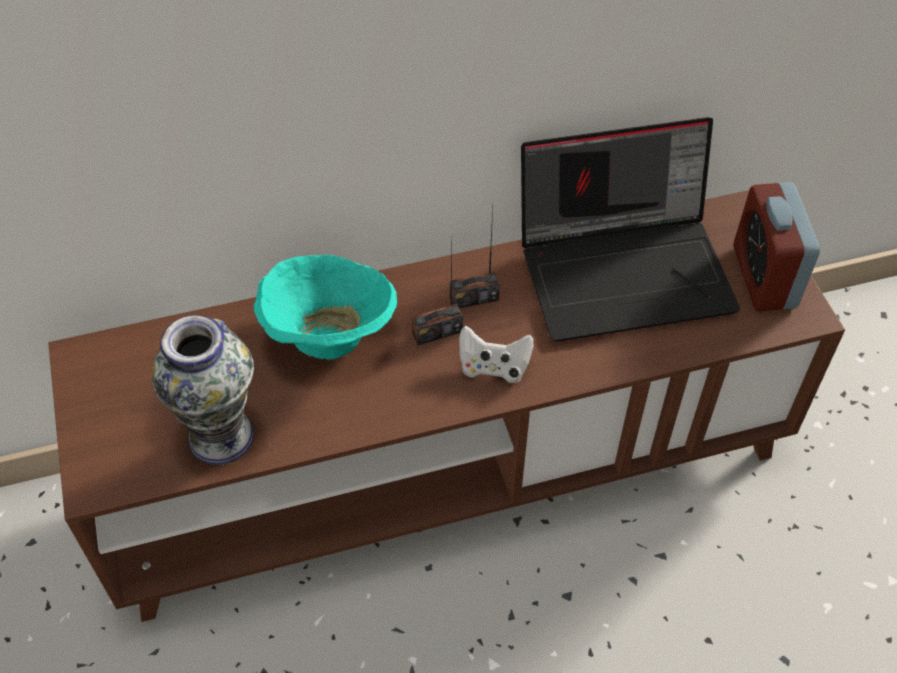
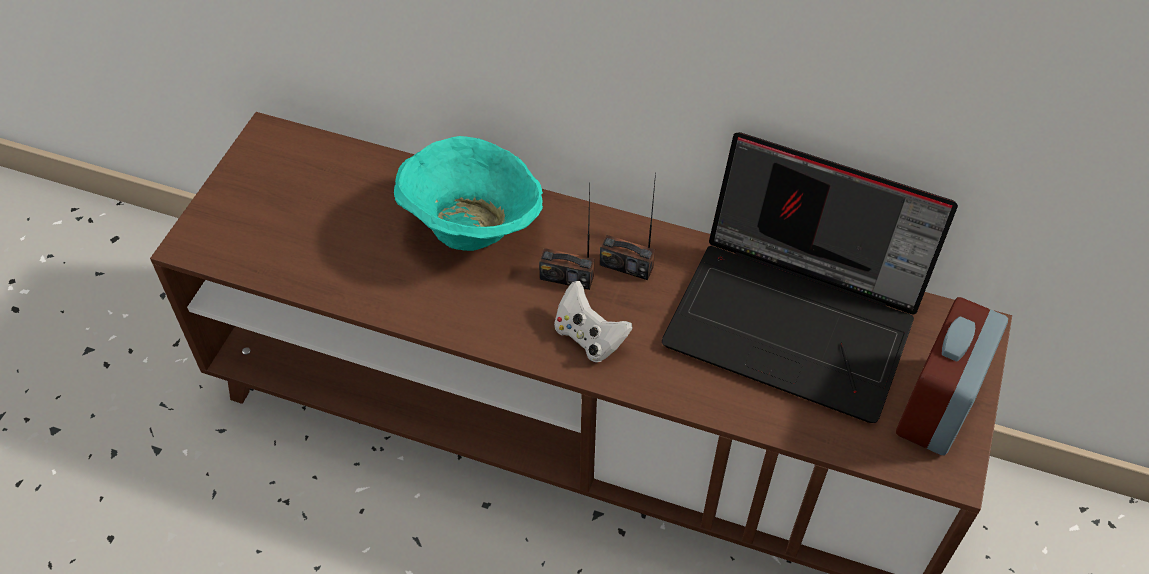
camera: 35 degrees right, 0 degrees up
(220, 435) = (315, 261): vase -> none

